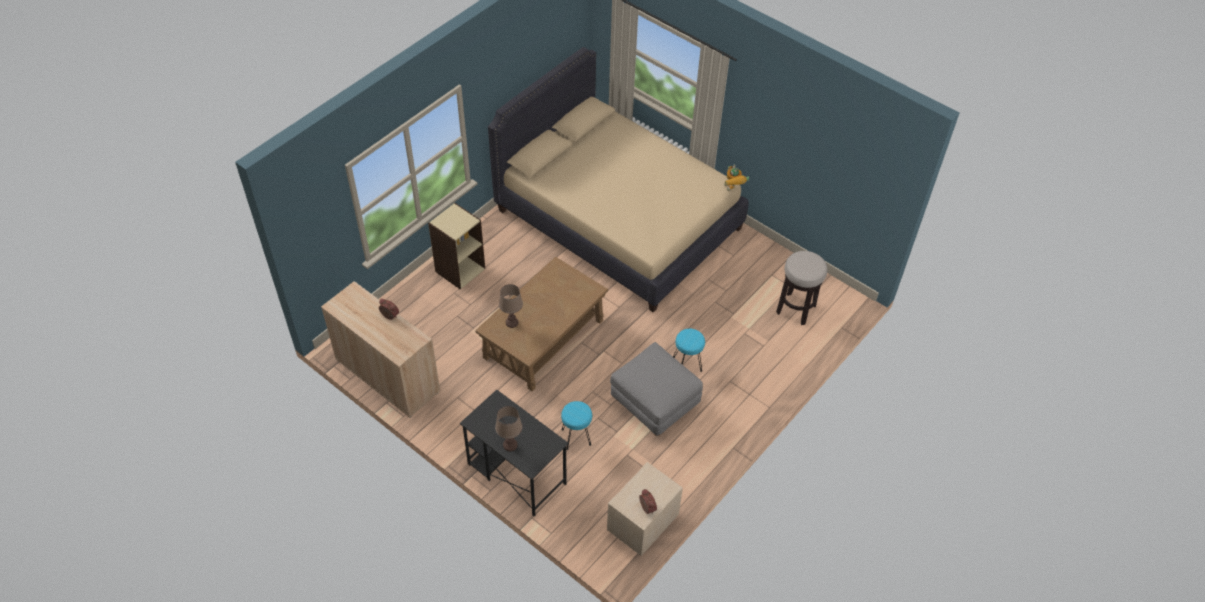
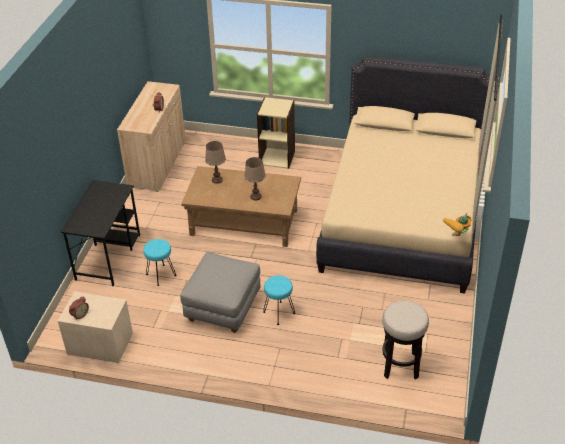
camera: 65 degrees right, 10 degrees down
(510, 445) = (85, 210): brown table lamp -> brown table lamp (255, 196)

